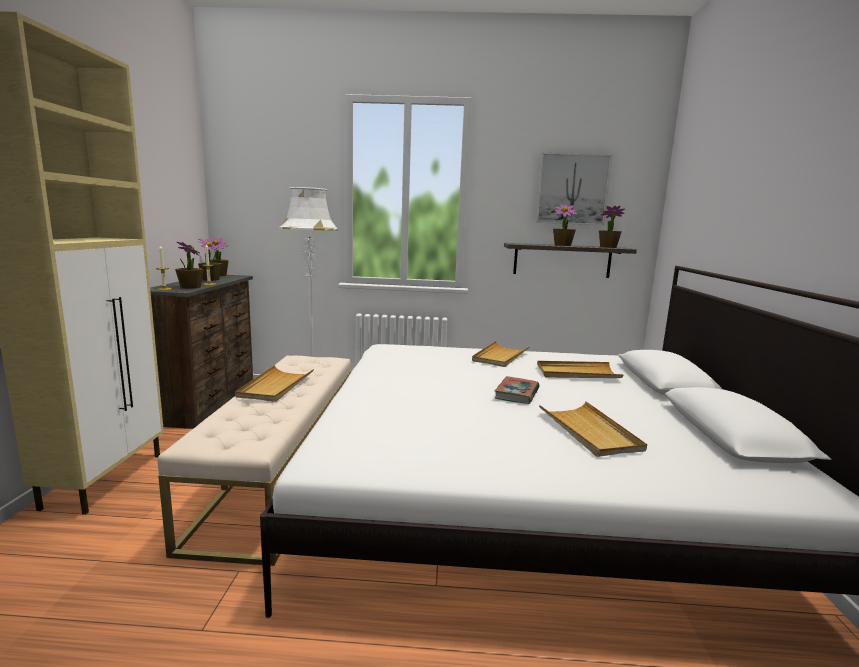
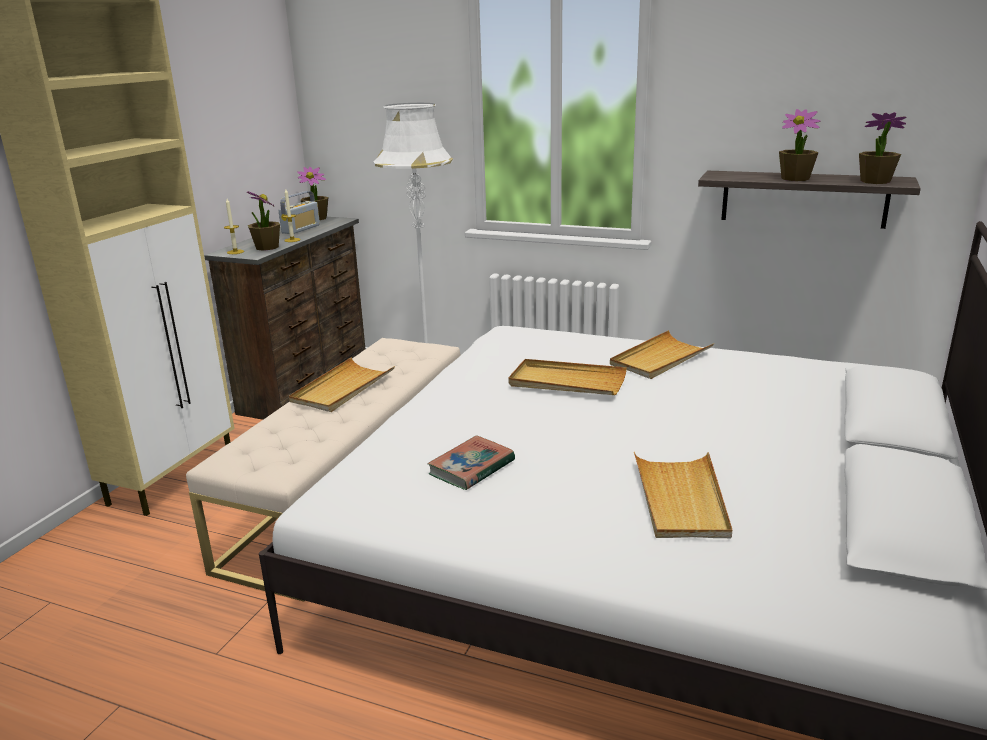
camera: 20 degrees right, 10 degrees up
(211, 279) = (301, 229): potted plant -> radio
(517, 394) = (629, 428): book -> book (471, 467)
(572, 189) = (824, 80): picture -> none
(577, 373) = (754, 397): beige tray -> beige tray (566, 382)

